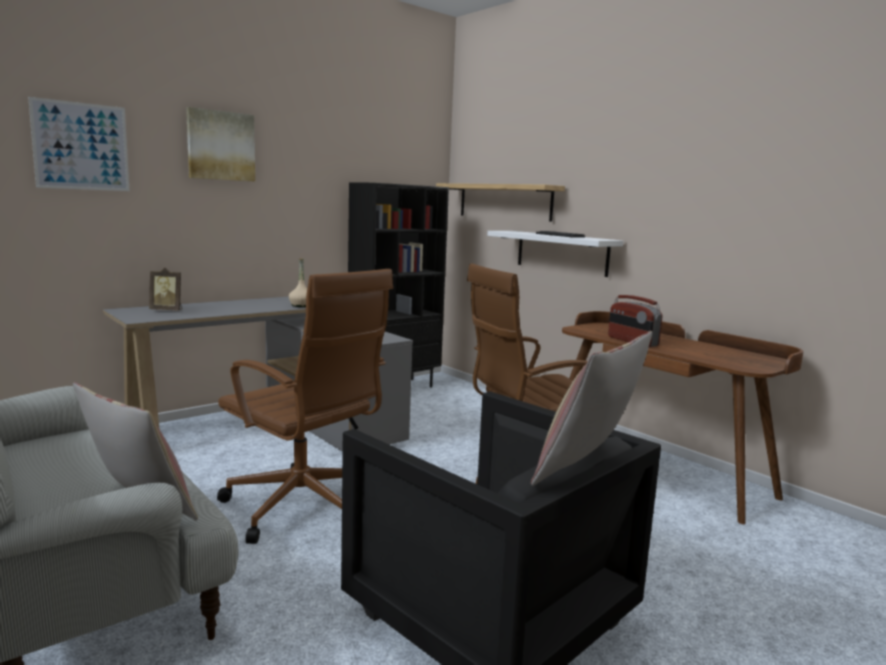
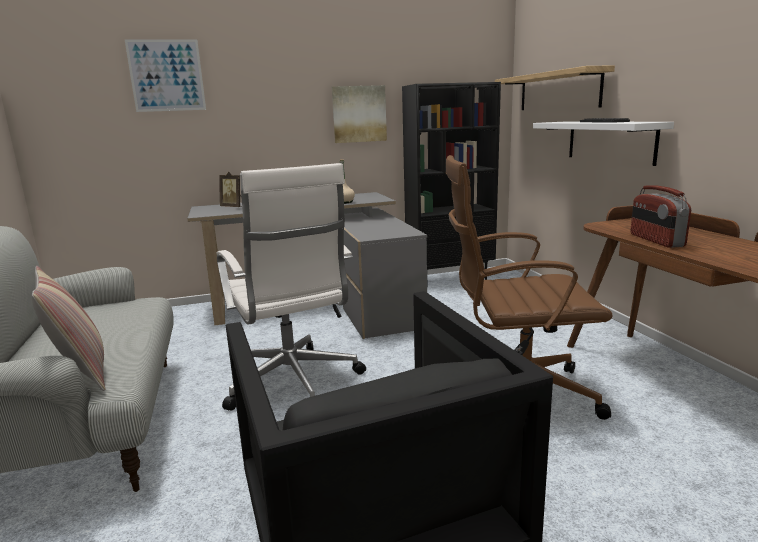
camera: 25 degrees right, 5 degrees up
(220, 146) = (279, 63): picture -> picture (359, 114)
(304, 508) = (292, 383): brown office chair -> white office chair
(586, 469) = (402, 398): pillow -> none

